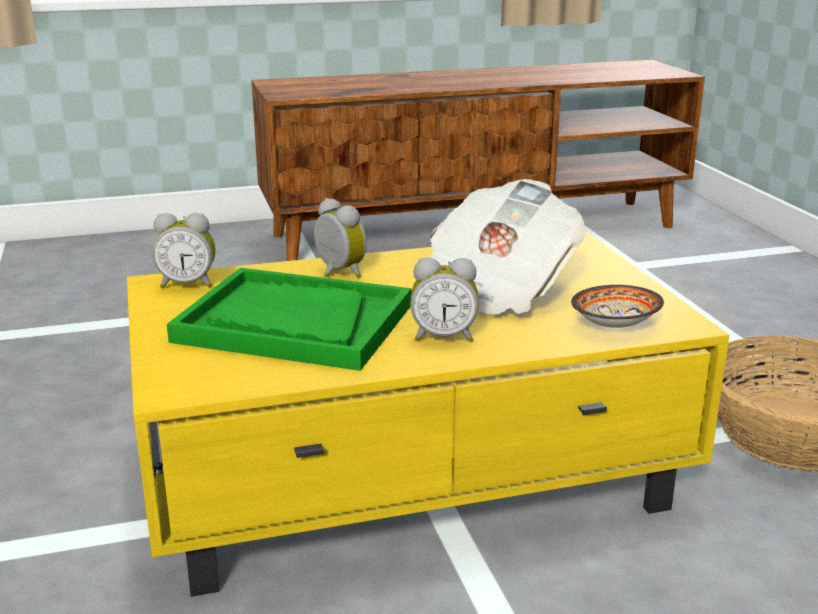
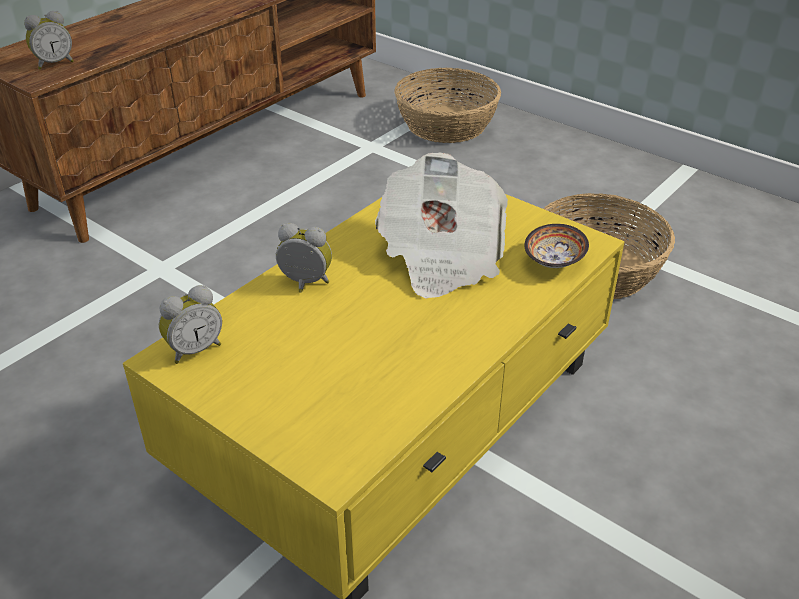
camera: 35 degrees left, 15 degrees up
(294, 323) = (339, 356): green tray -> none
(443, 337) = (461, 321): alarm clock -> alarm clock (54, 63)
(740, 268) = (447, 124): none -> basket

